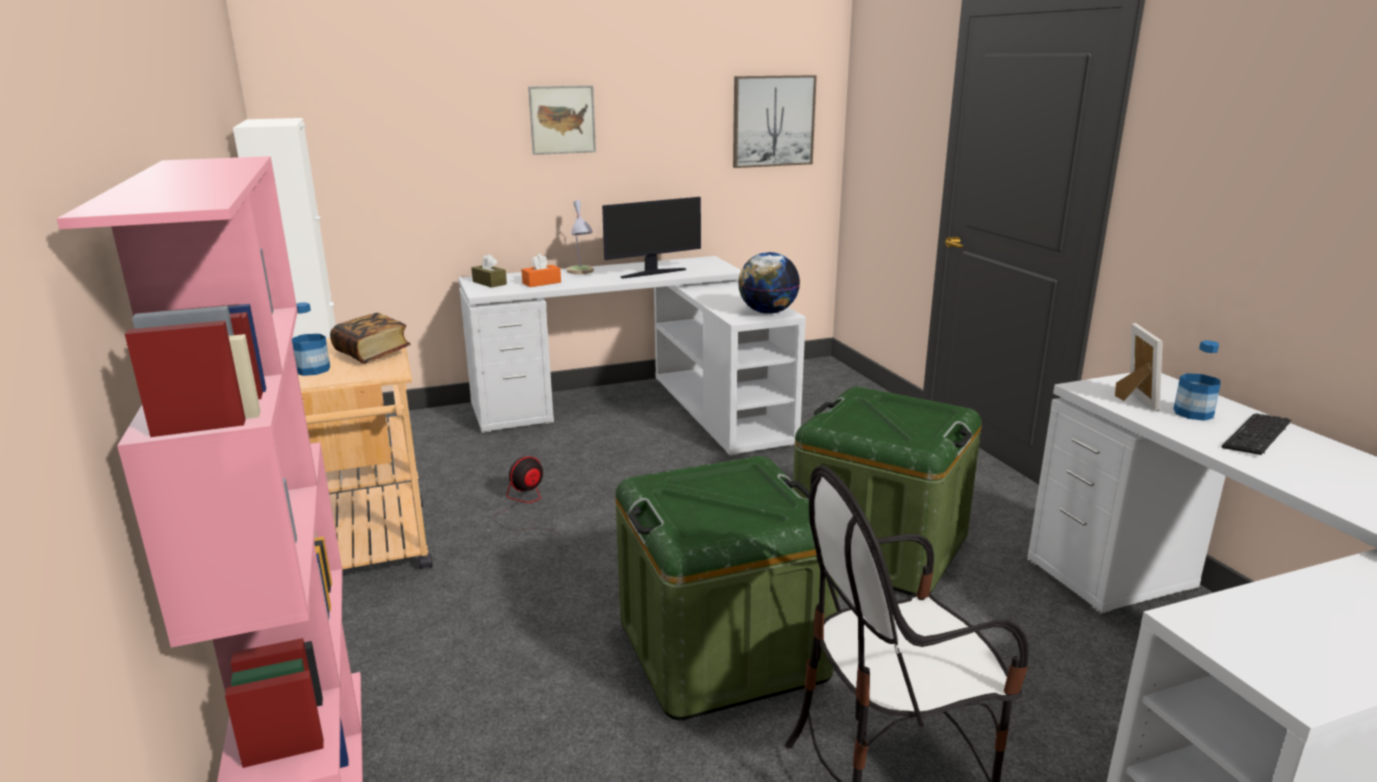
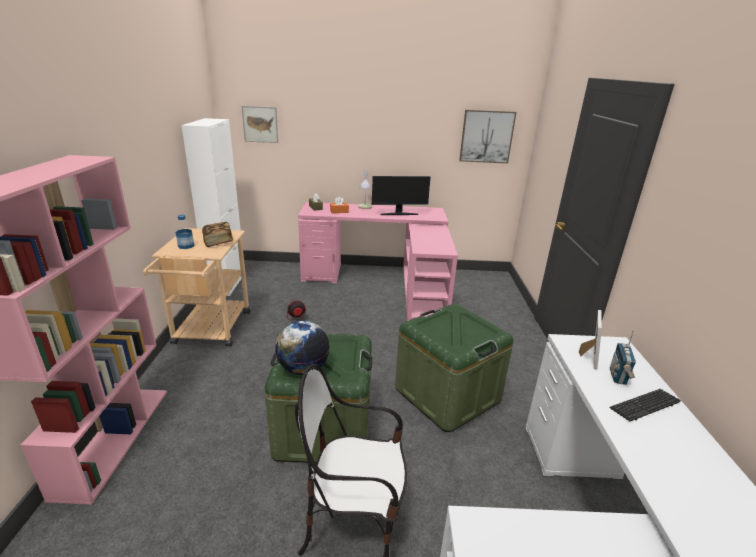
camera: 20 degrees right, 5 degrees up
(562, 120) = (365, 127): picture -> picture (260, 124)
(645, 407) = (386, 283): white desk -> pink desk
(767, 312) = (439, 248): globe -> globe (303, 368)
(1193, 413) = (618, 377): bottle -> radio

